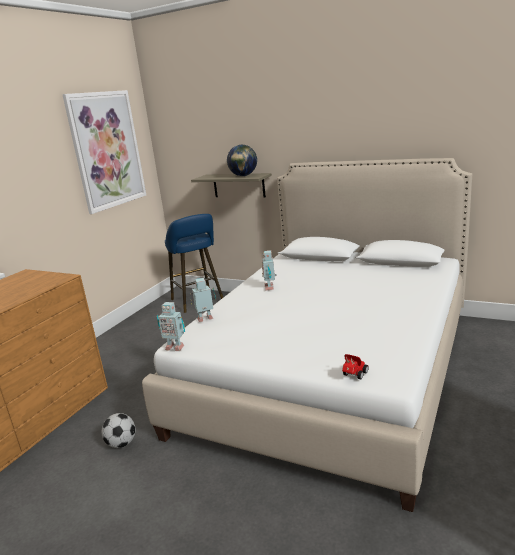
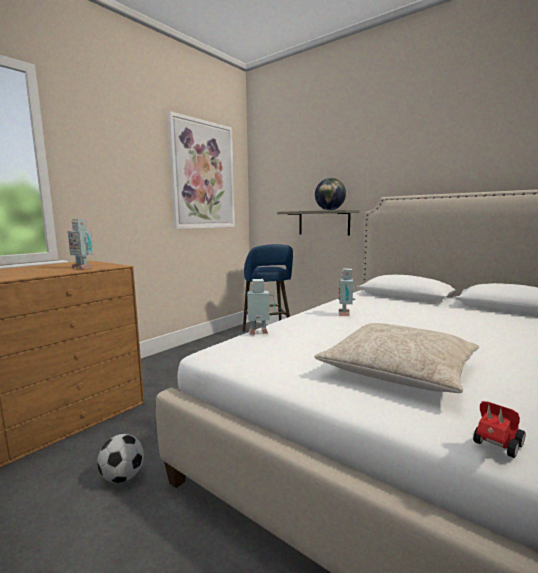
camera: 10 degrees right, 10 degrees down
(175, 347) = (207, 356): toy robot -> toy robot (83, 268)
(308, 336) = (398, 371): none -> beige pillow

